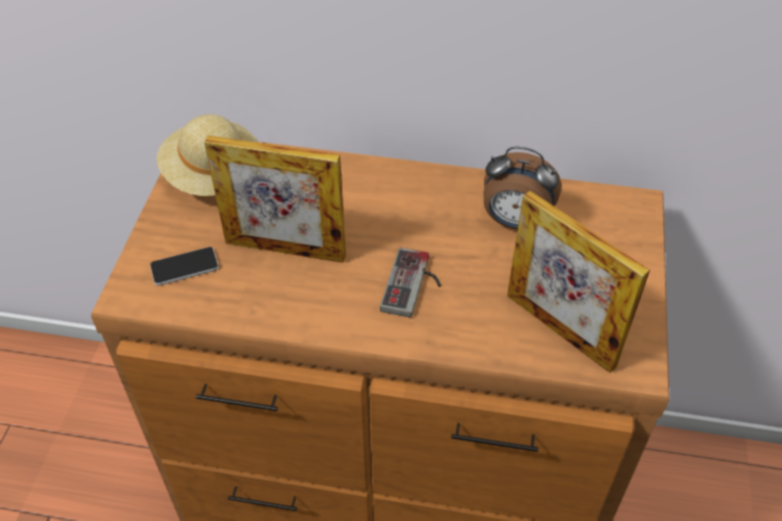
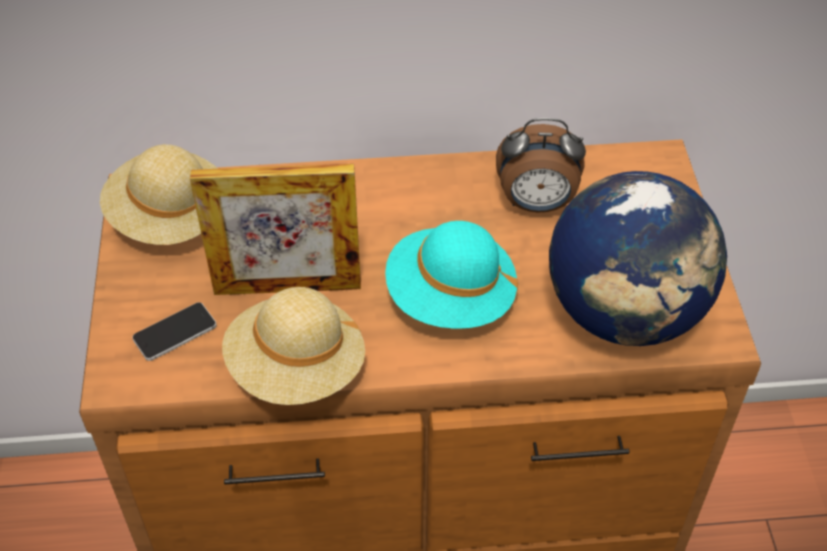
camera: 15 degrees left, 0 degrees up
(269, 317) = (296, 369): none -> beige hat
(414, 285) = (450, 298): game controller -> turquoise hat
(560, 330) = (625, 314): picture frame -> globe

